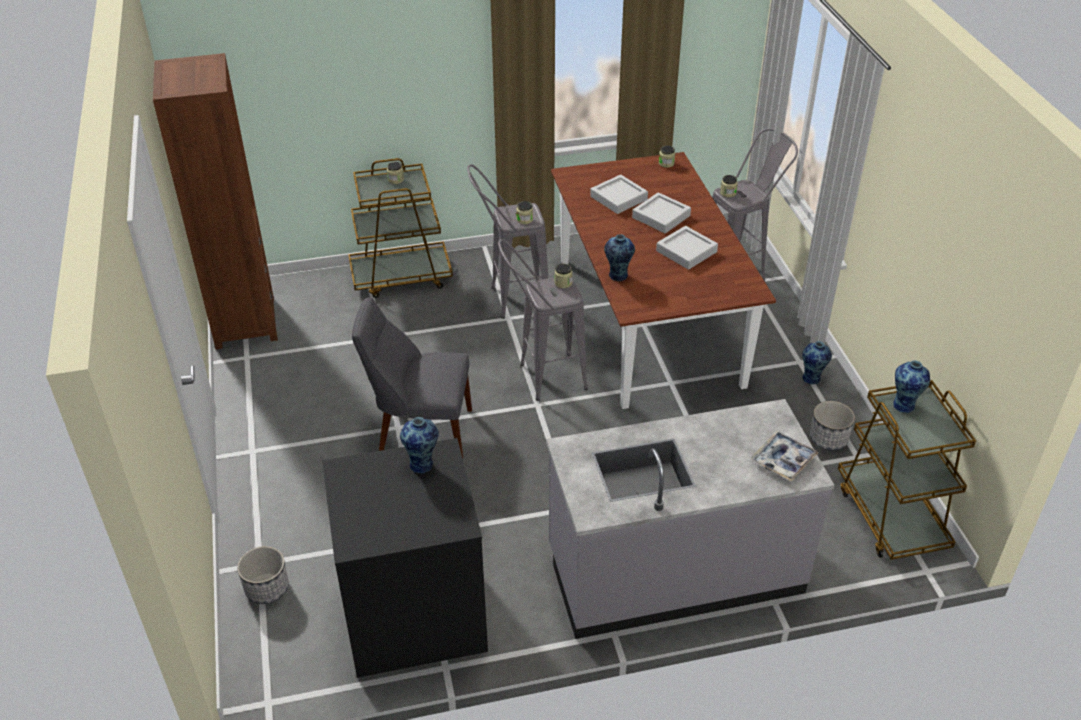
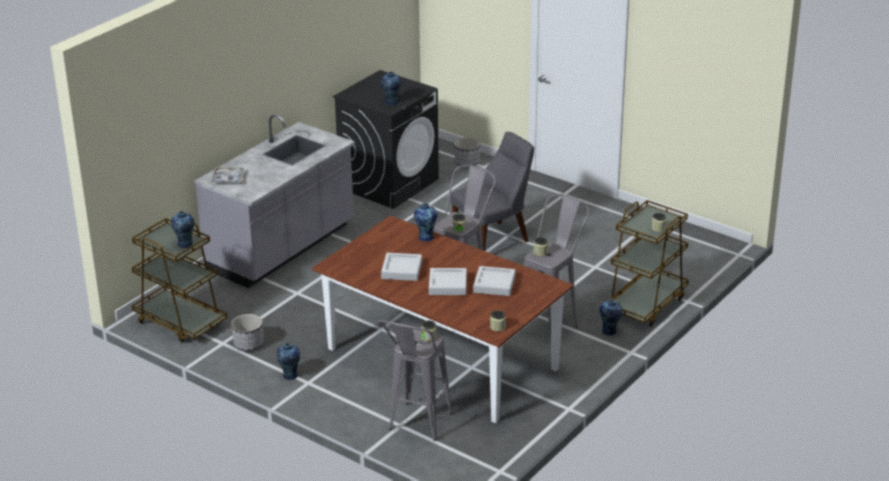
camera: 140 degrees right, 10 degrees down
(245, 322) = (685, 236): brown bookcase -> none
(471, 269) = (609, 331): none -> vase

